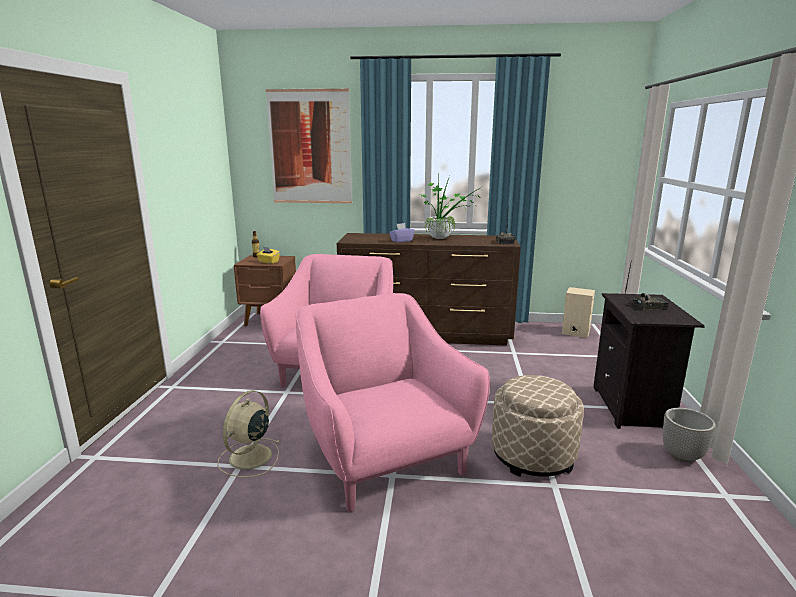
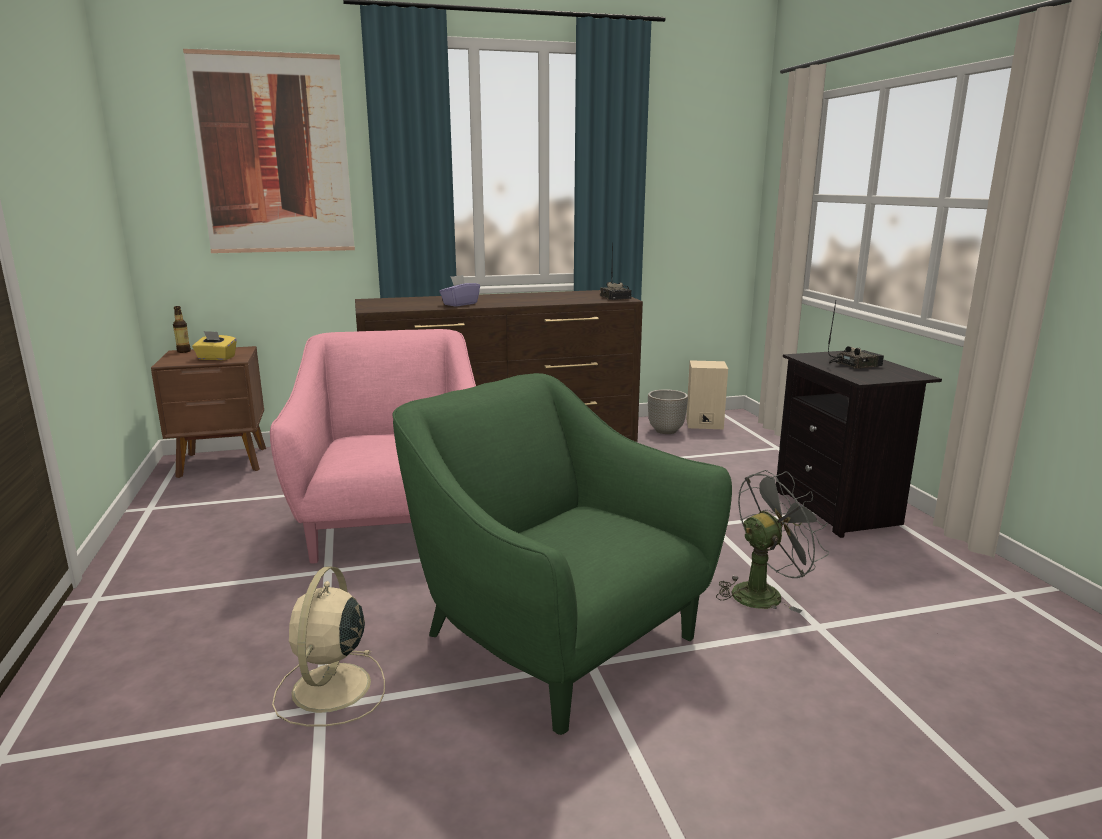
camera: 20 degrees left, 0 degrees up
(383, 455) = (555, 636): pink armchair -> green armchair
(444, 238) = (521, 297): potted plant -> none
(532, 455) = (764, 593): beige ottoman -> grey fan
(682, 455) = (935, 556): planter -> planter (666, 431)

